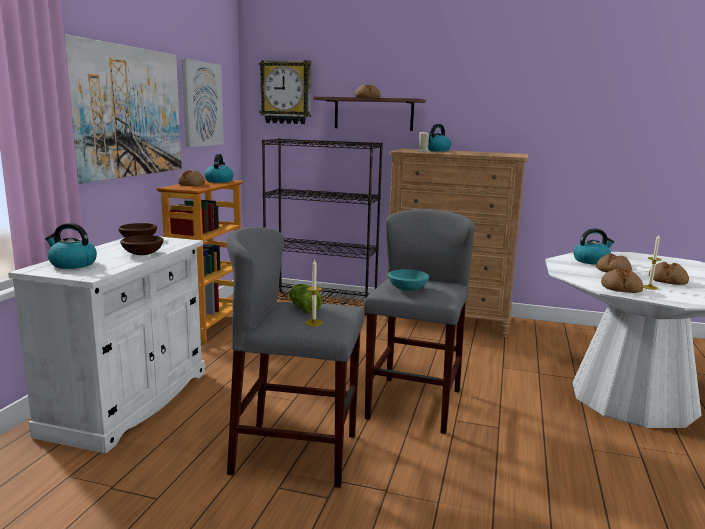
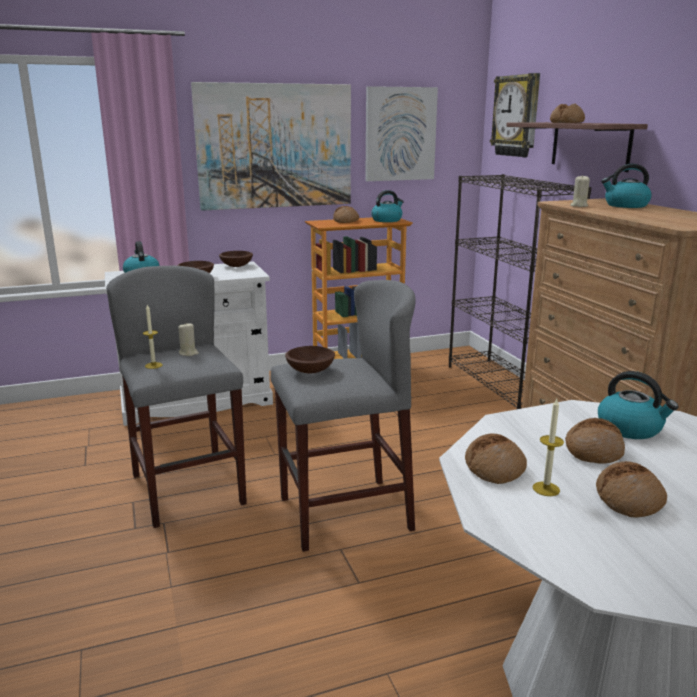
camera: 55 degrees right, 5 degrees up
(303, 308) = (188, 353): lettuce -> beige candle
(408, 289) = (310, 371): turquoise bowl -> brown bowl

